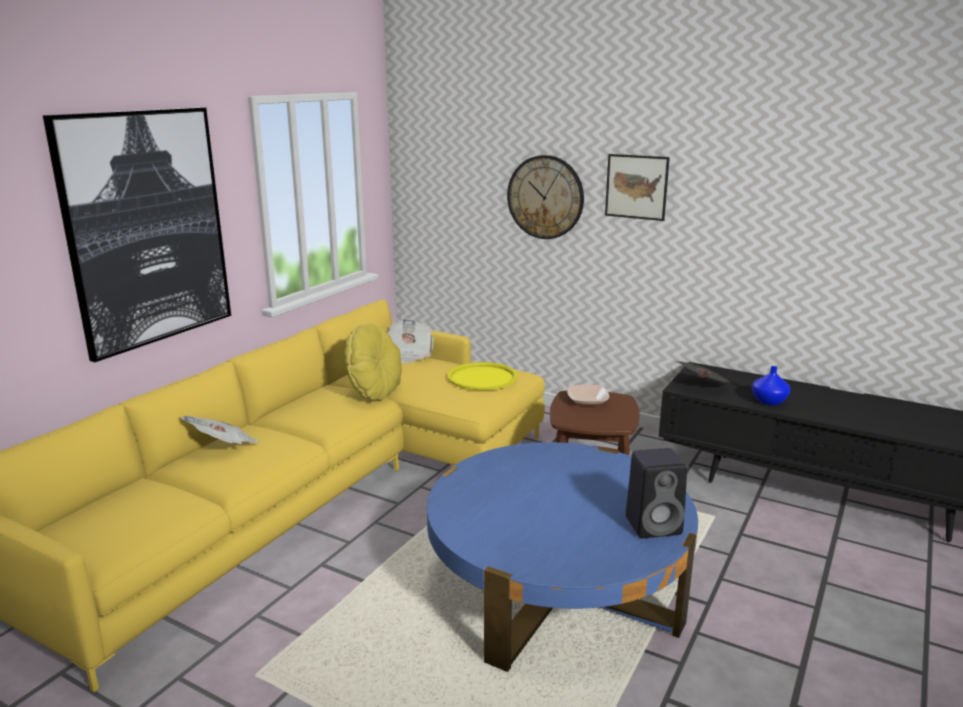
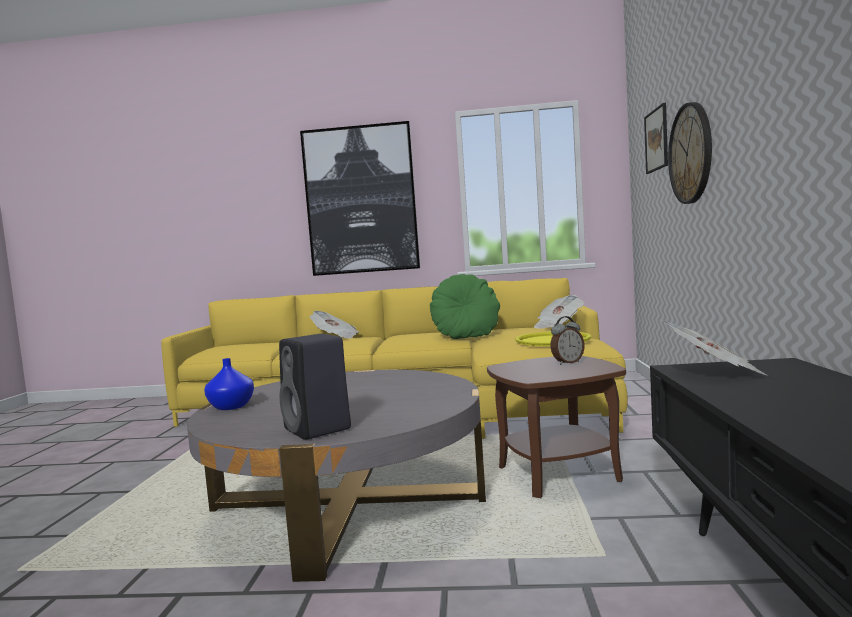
camera: 65 degrees right, 15 degrees down
(375, 394) = (466, 337): yellow pillow -> green pillow
(556, 587) = (347, 502): blue coffee table -> grey coffee table
(587, 401) = (567, 363): bowl -> alarm clock
(636, 187) = (744, 104): picture -> picture (656, 140)
(769, 402) = (759, 400): blue vase -> blue vase (230, 407)

